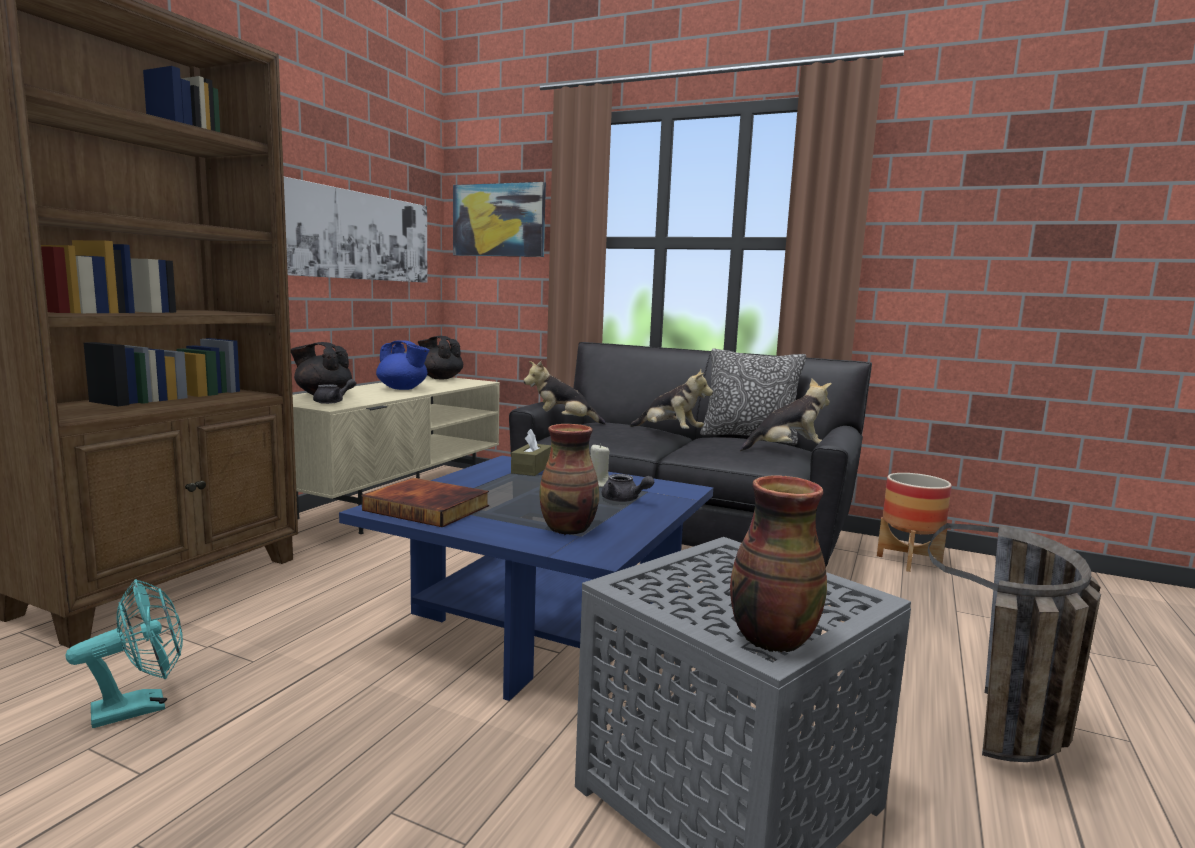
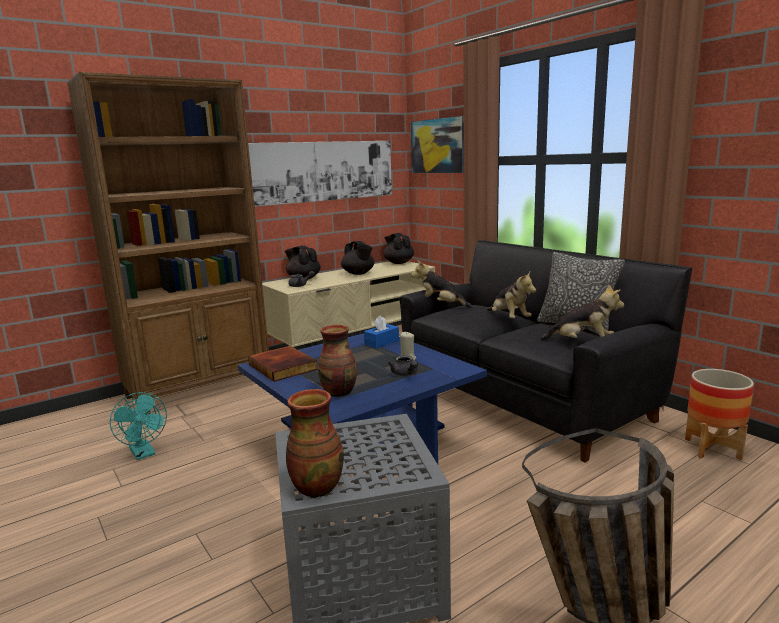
camera: 30 degrees right, 5 degrees up
(141, 707) = (144, 453): turquoise fan -> turquoise fan turned 60 degrees clockwise
(403, 389) = (358, 273): blue teapot -> black teapot
(531, 469) = (382, 342): brown tissue box -> blue tissue box

